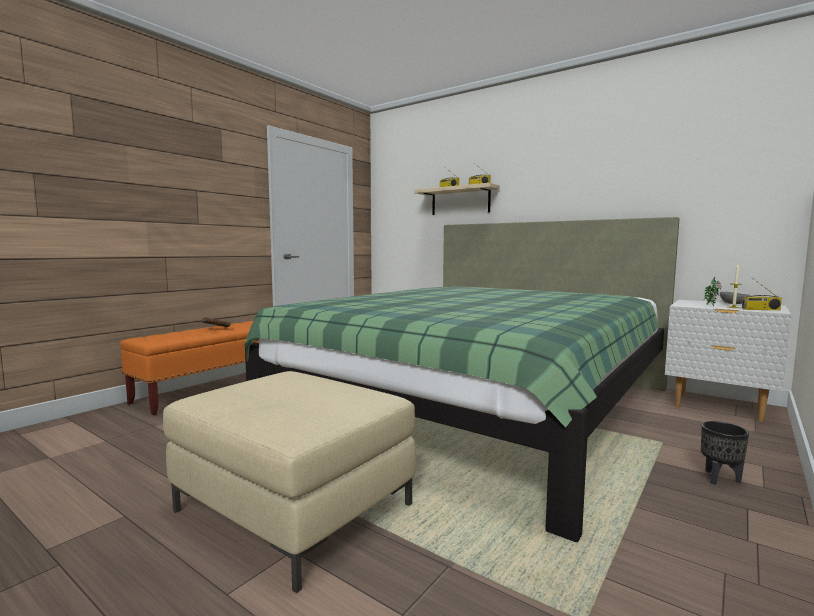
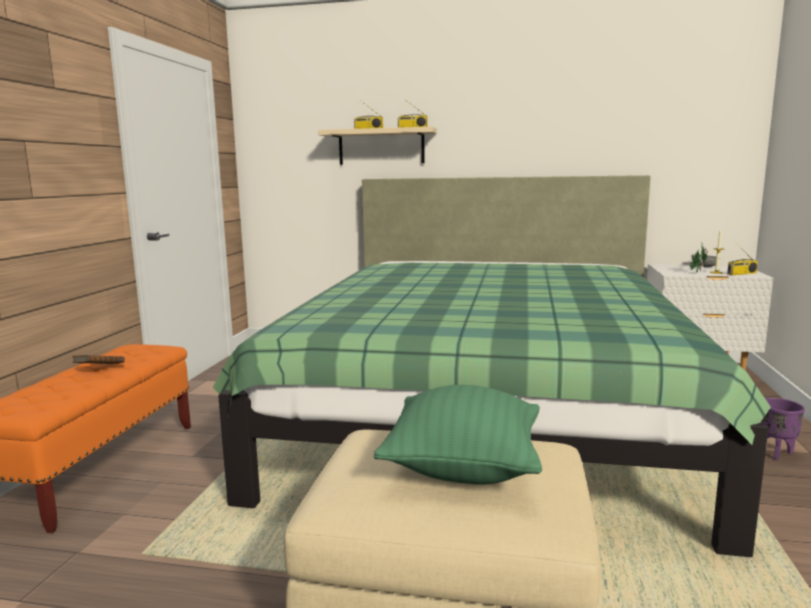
camera: 25 degrees left, 5 degrees up
(300, 394) = (463, 468): none -> green pillow
(719, 478) = (774, 453): black planter -> purple planter

